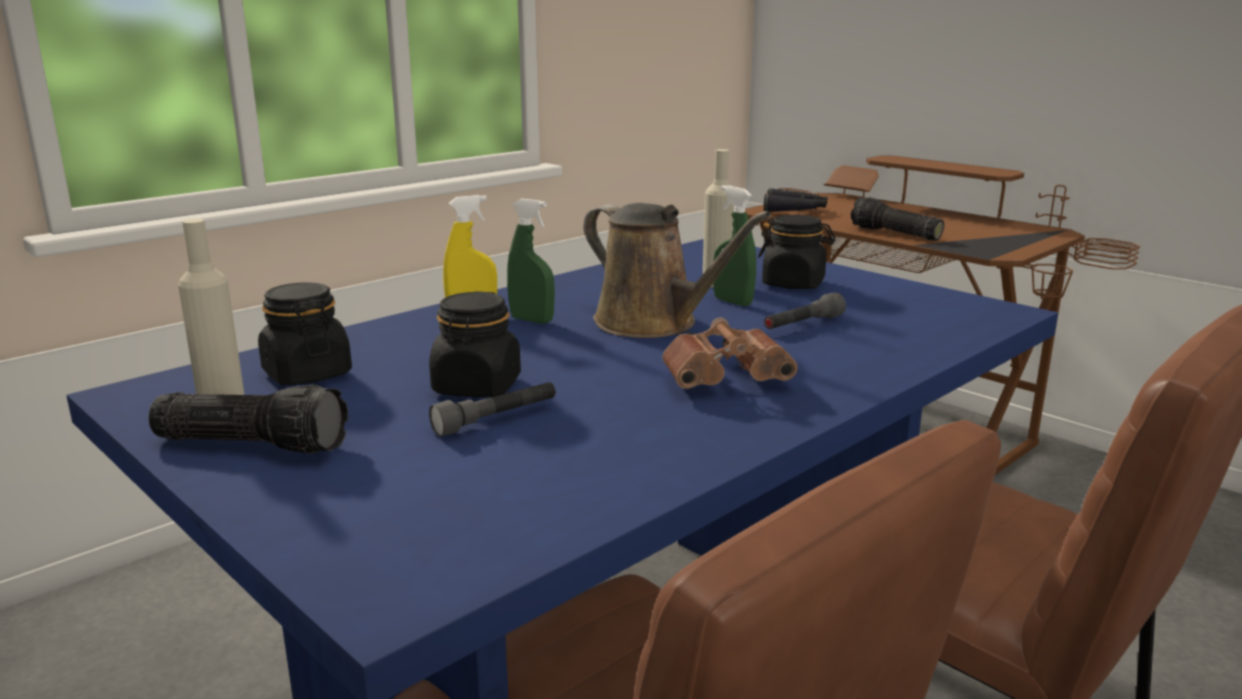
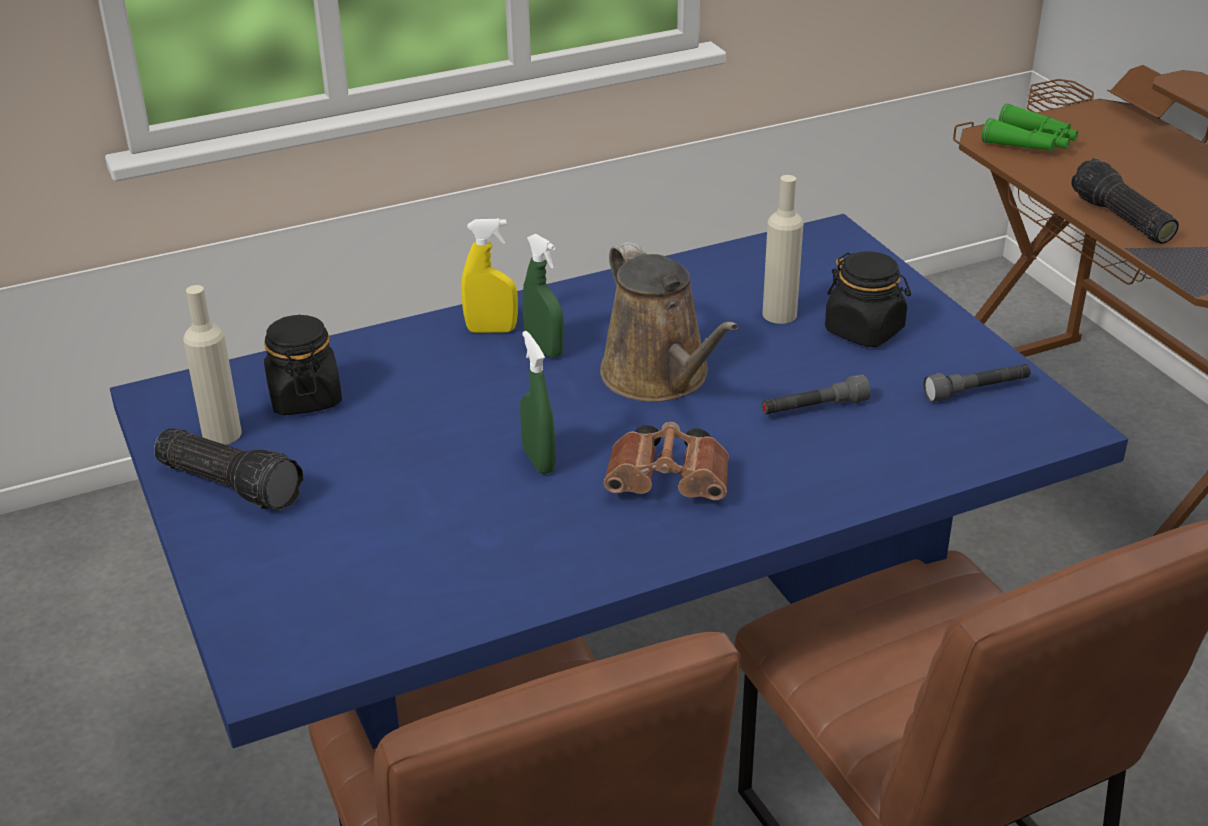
camera: 20 degrees right, 15 degrees up
(477, 387) = (439, 446): black jar -> none
(496, 419) = (433, 495): grey flashlight -> grey flashlight (977, 391)
(732, 302) = (770, 353): green spray bottle -> green spray bottle (538, 460)
(795, 210) = (1031, 143): black binoculars -> green binoculars

